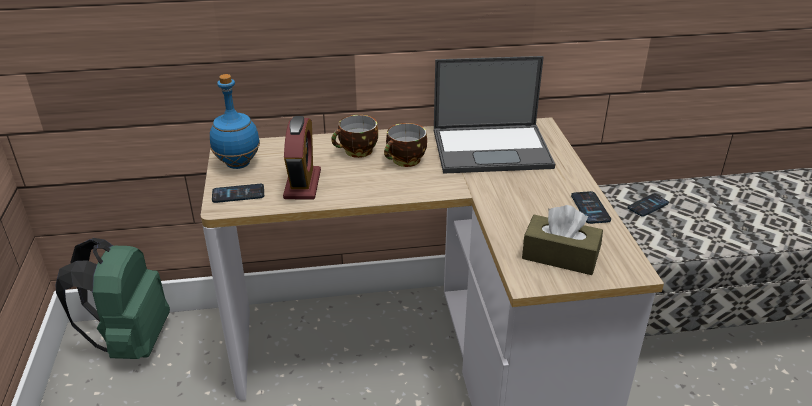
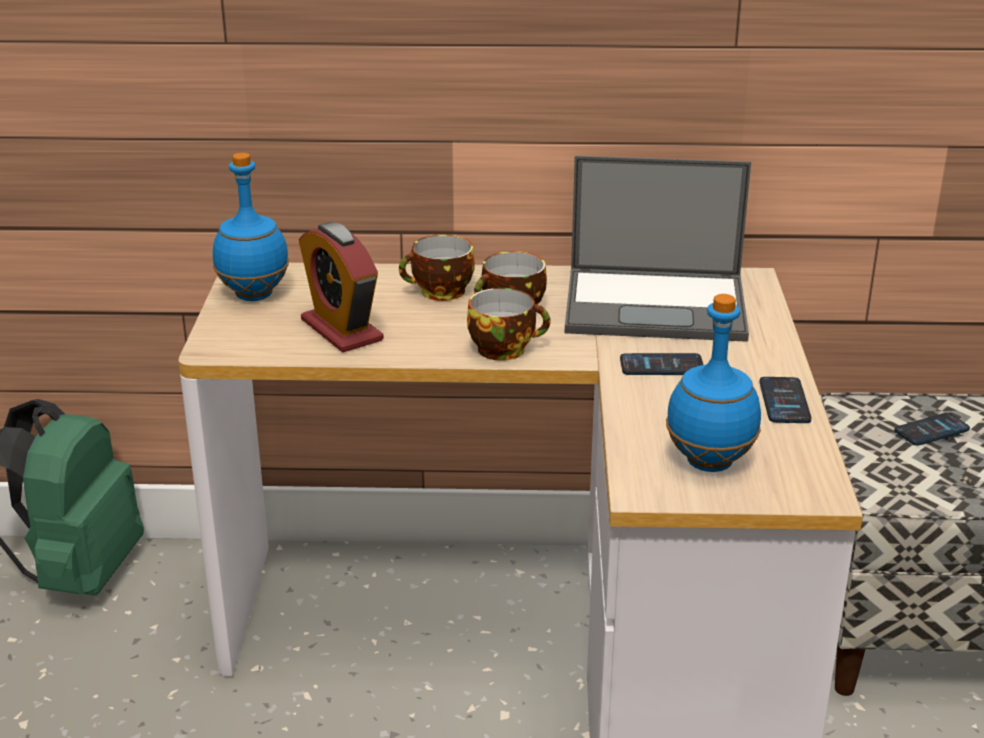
camera: 10 degrees right, 5 degrees down
(238, 194) = (242, 335): phone -> phone (661, 366)
(302, 184) = (341, 330): alarm clock -> alarm clock turned 135 degrees clockwise
(410, 188) = (505, 348): none -> cup
(560, 256) = (708, 462): brown tissue box -> blue bottle

